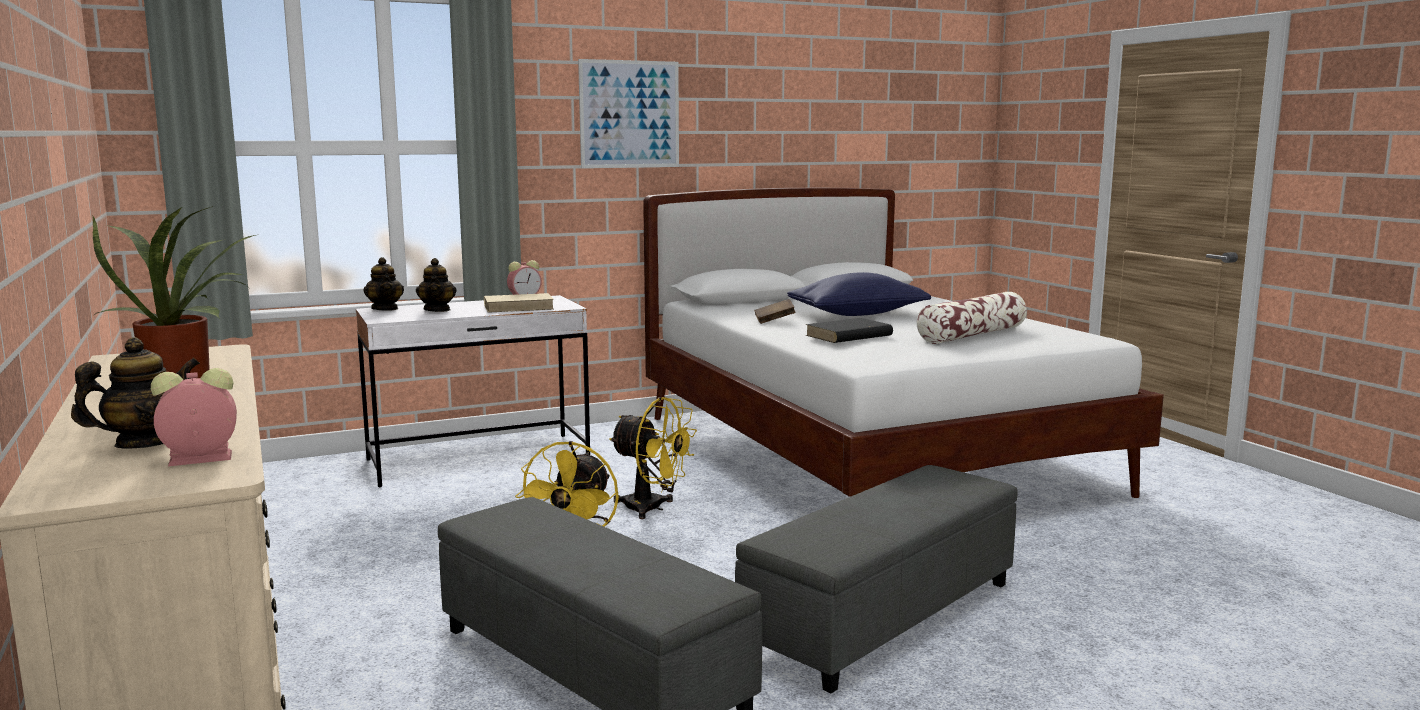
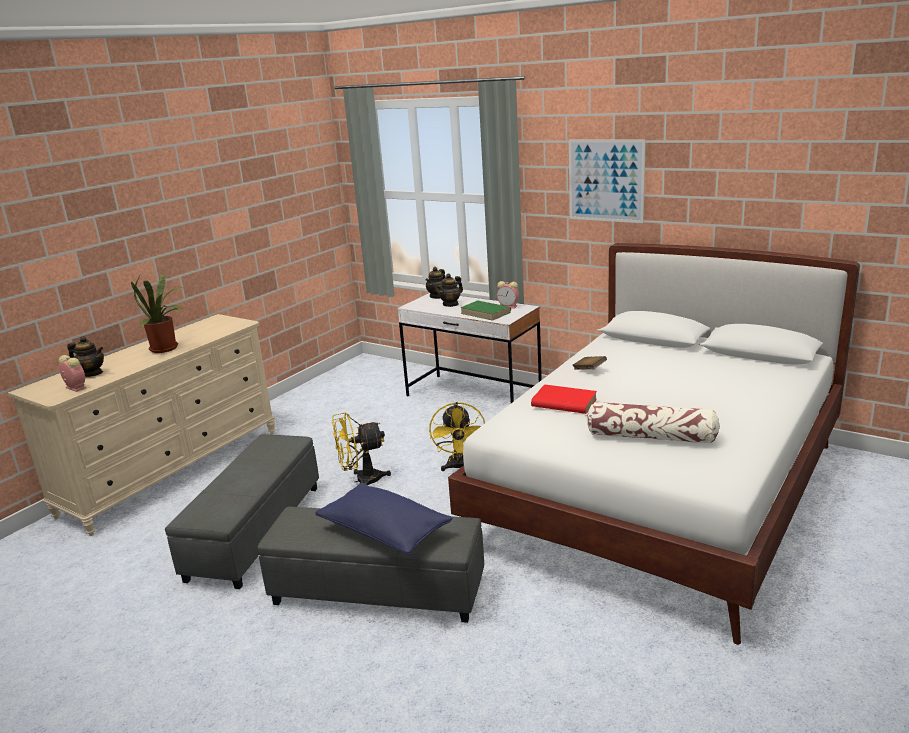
camera: 60 degrees right, 10 degrees up
(519, 307) = (486, 313): beige book -> green book
(848, 336) = (563, 403): black book -> red book
(857, 314) = (663, 383): blue pillow -> blue pillow (384, 532)

